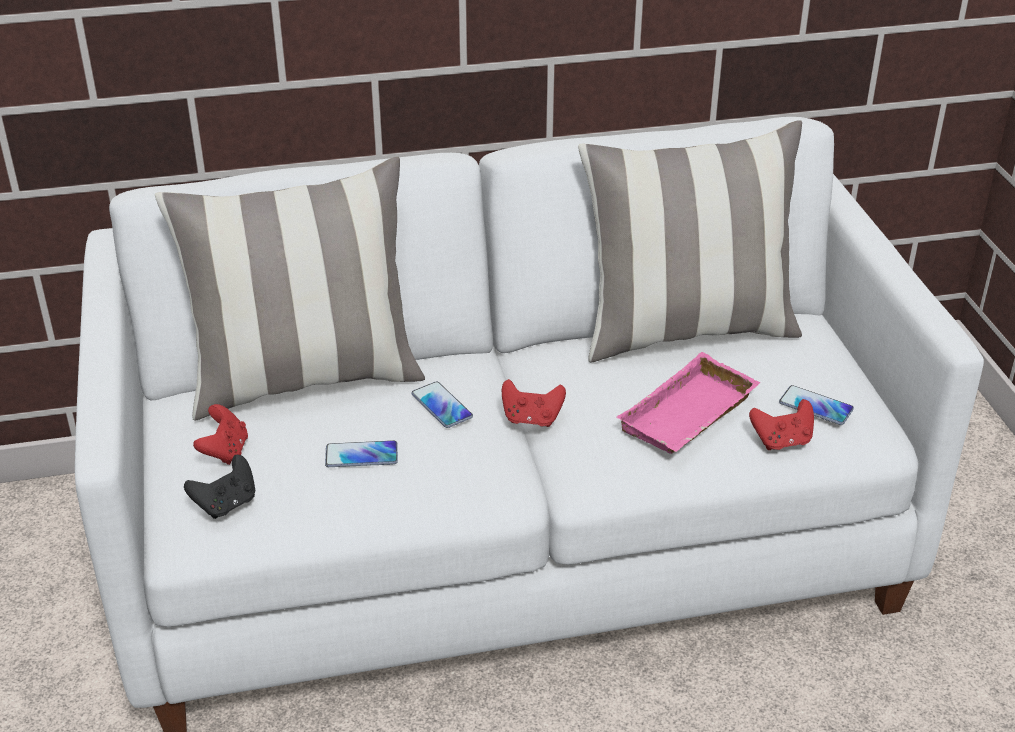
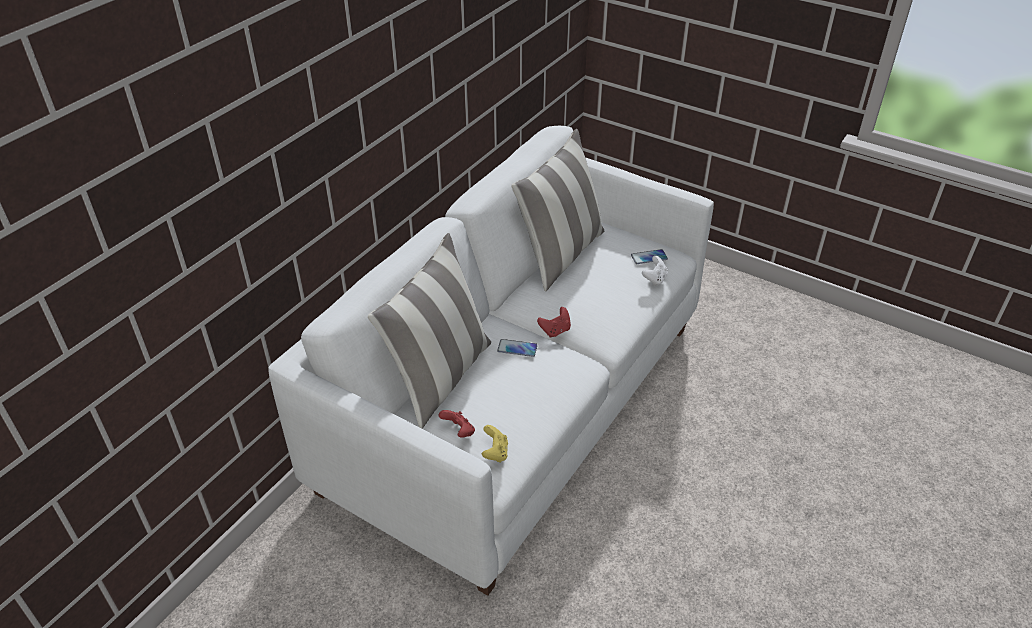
camera: 45 degrees left, 5 degrees up
(226, 504) = (495, 453): black game controller -> yellow game controller
(361, 455) = (518, 392): phone -> none
(689, 417) = (614, 290): pink tray -> none
(782, 441) = (655, 279): red game controller -> white game controller

